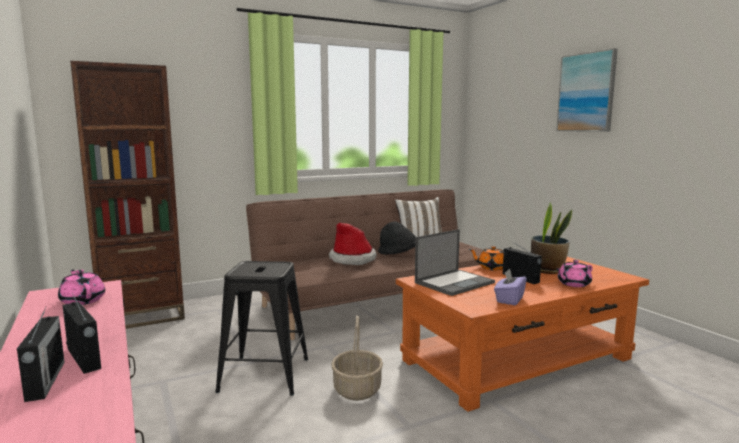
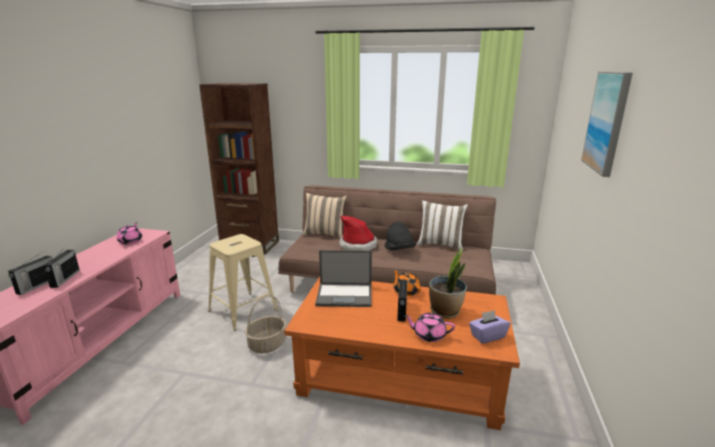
camera: 40 degrees right, 10 degrees up
(264, 374) = (243, 310): black stool -> beige stool
(293, 260) = (325, 234): none -> beige pillow
(509, 299) = (343, 327): purple tissue box -> purple tissue box (487, 336)

